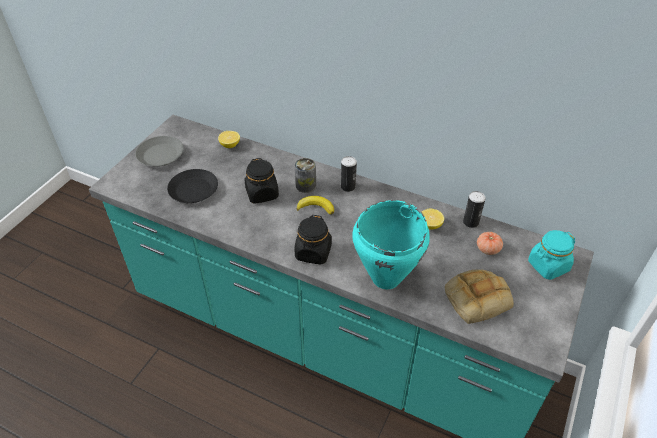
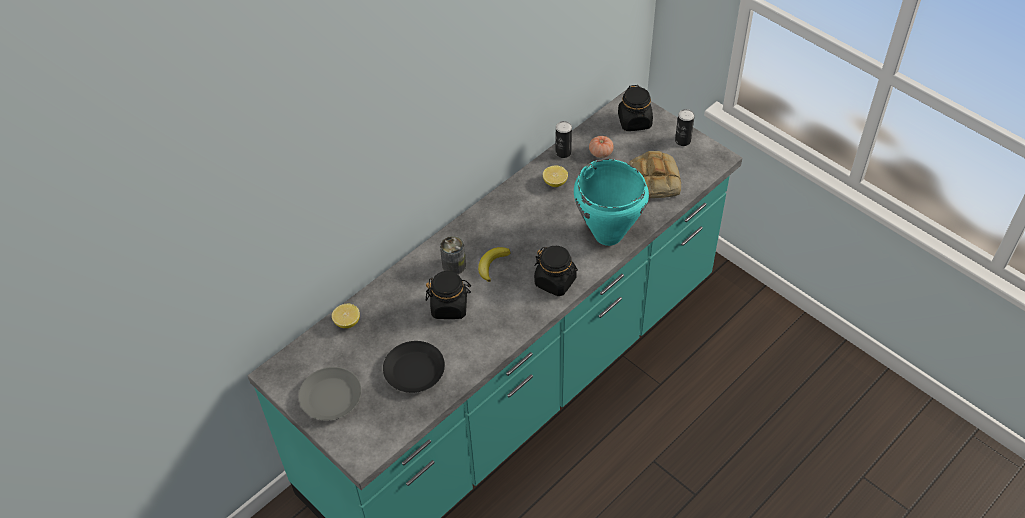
camera: 70 degrees left, 5 degrees up
(348, 187) = (472, 230): can -> can (682, 141)
(548, 266) = (634, 121): turquoise jar -> black jar

